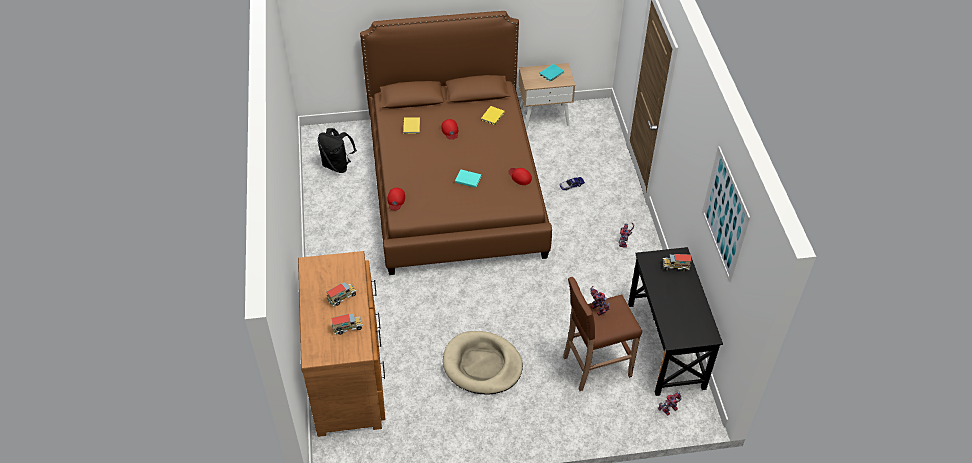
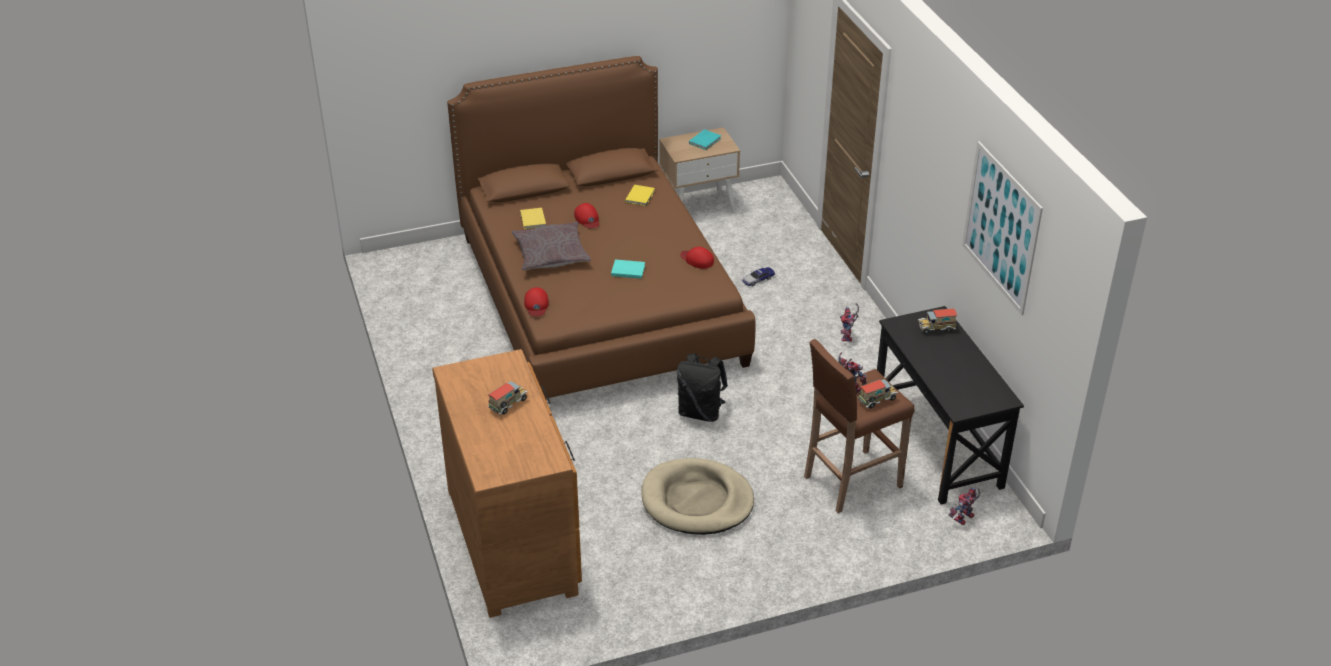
camera: 10 degrees left, 10 degrees down
(338, 165) = (429, 293): black backpack -> black backpack (700, 412)
(347, 328) = (526, 438): toy truck -> toy truck (877, 401)
(417, 158) = (551, 254): none -> grey pillow

